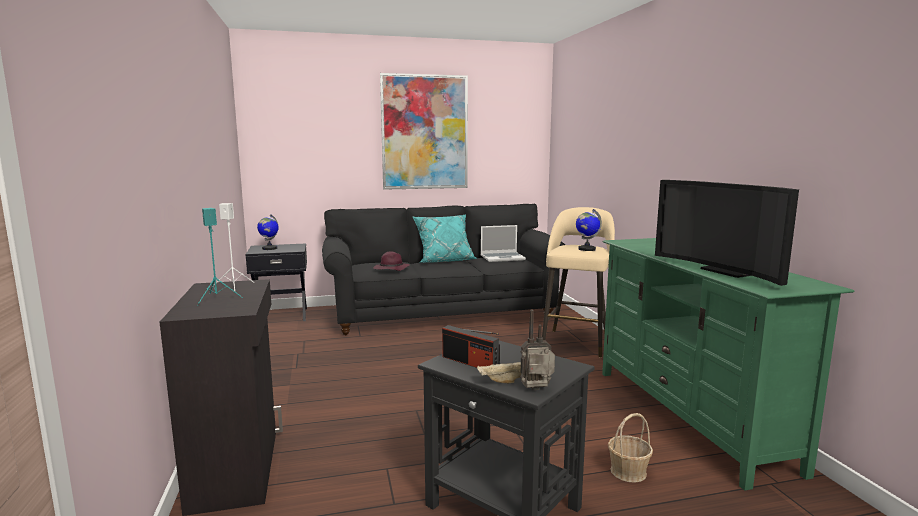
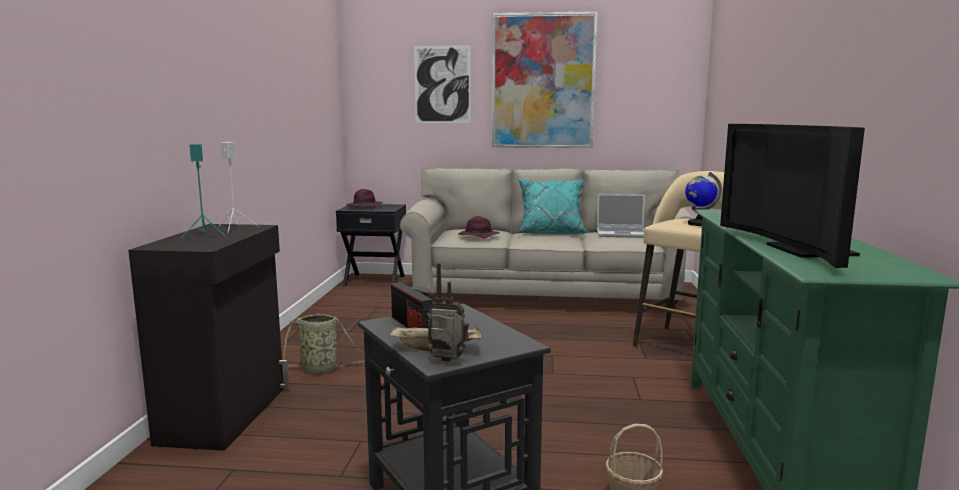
camera: 20 degrees right, 0 degrees up
(269, 248) = (364, 207): globe -> purple hat
(298, 408) = (322, 369): none -> basket
(336, 134) = (442, 84): none -> picture
(442, 313) = (545, 294): black sofa -> beige sofa

